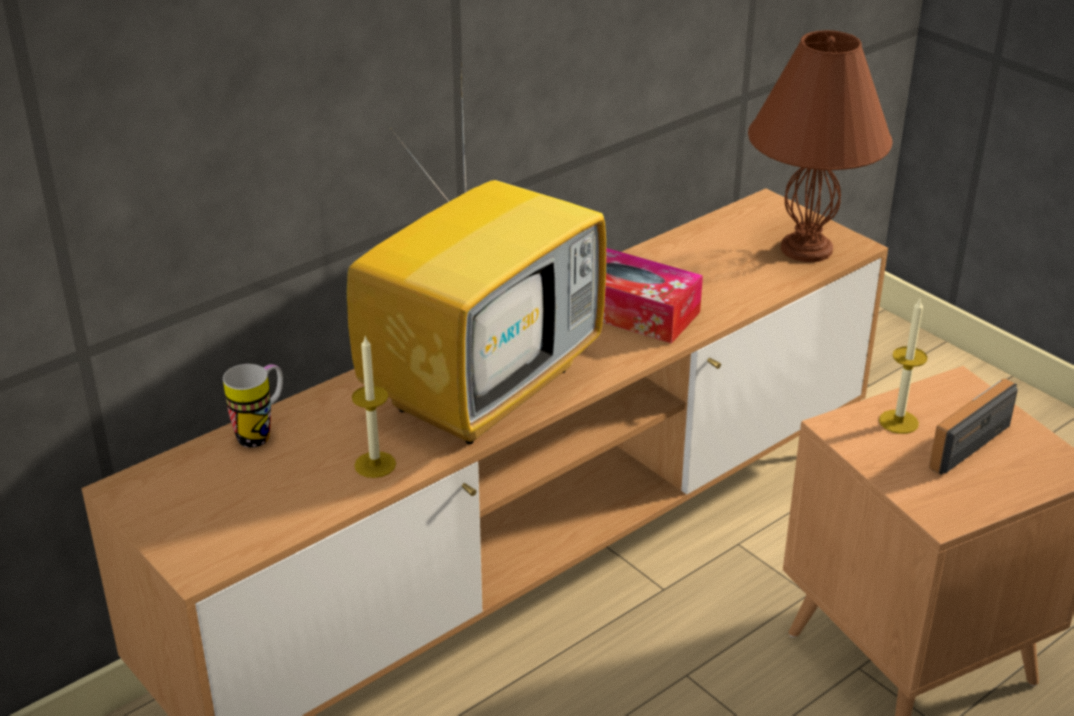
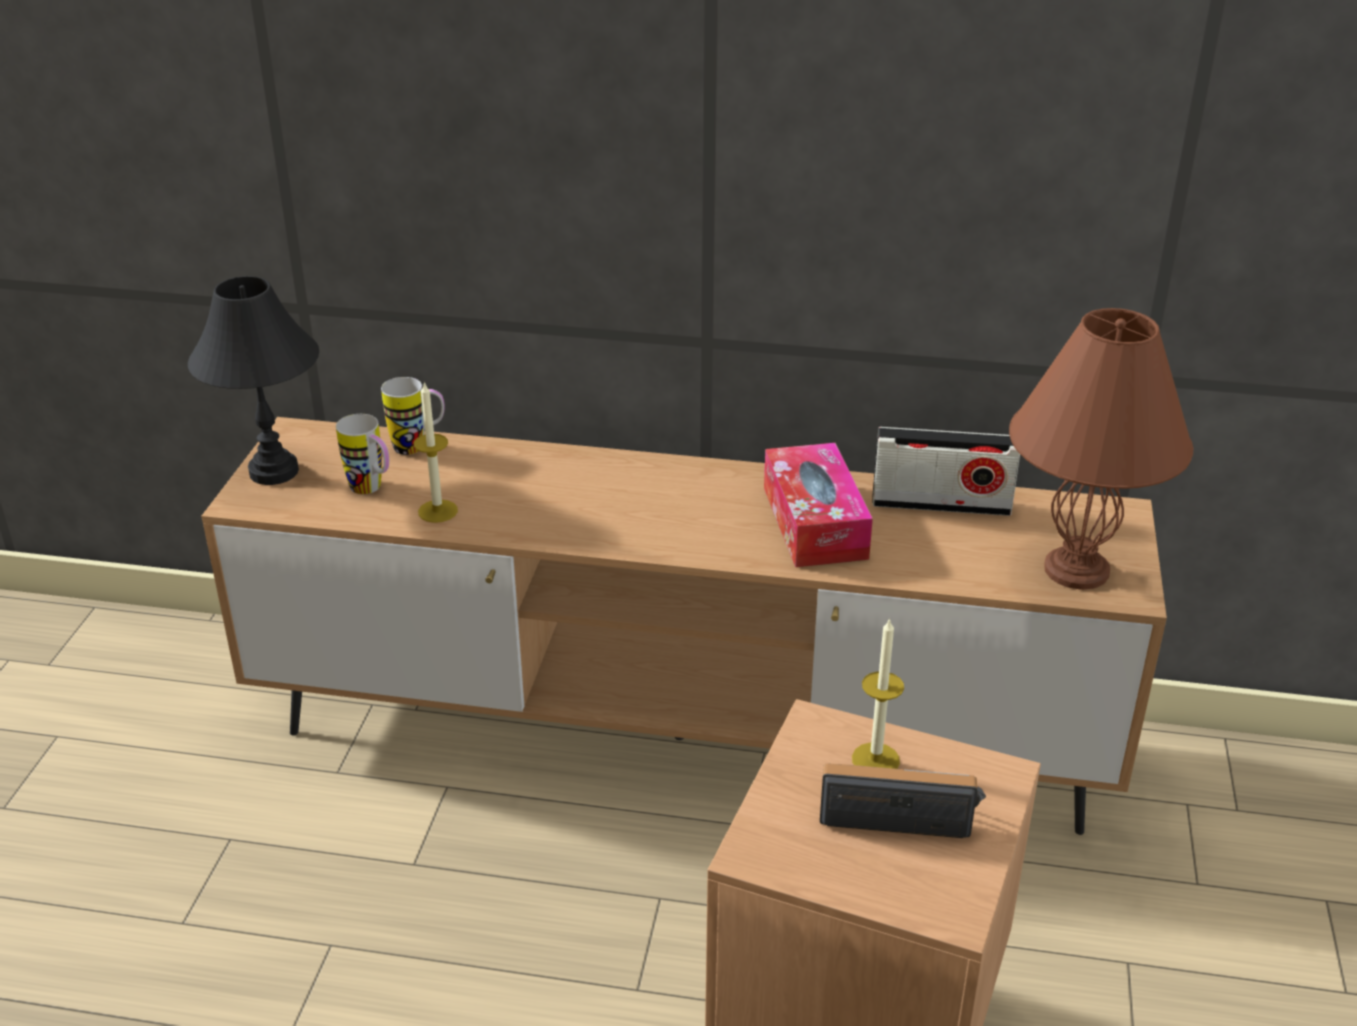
camera: 50 degrees right, 0 degrees up
(175, 527) = (273, 471): none -> black table lamp
(291, 485) = (372, 490): none -> mug
(483, 386) = (601, 507): television -> none
(673, 255) = (941, 504): none -> radio

